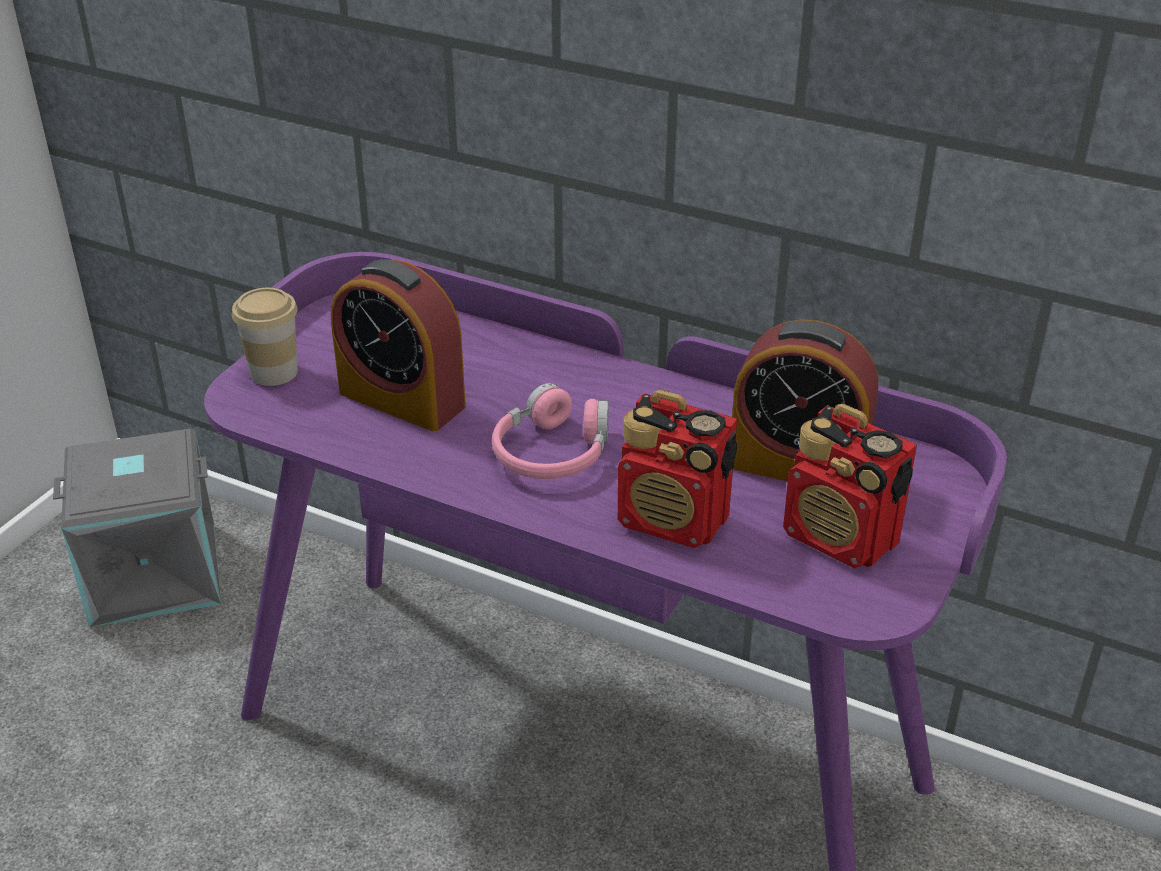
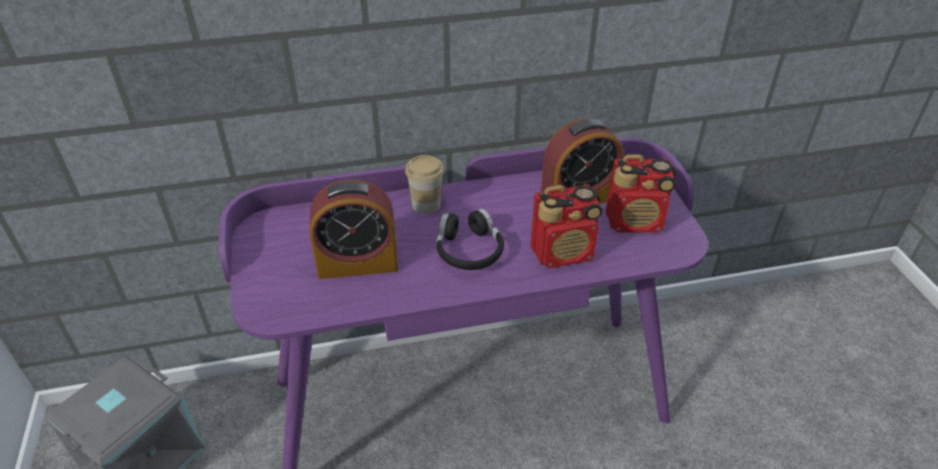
camera: 40 degrees left, 5 degrees up
(274, 372) = (264, 286): cup -> cup (426, 205)
(552, 453) = (469, 250): pink headphones -> black headphones

